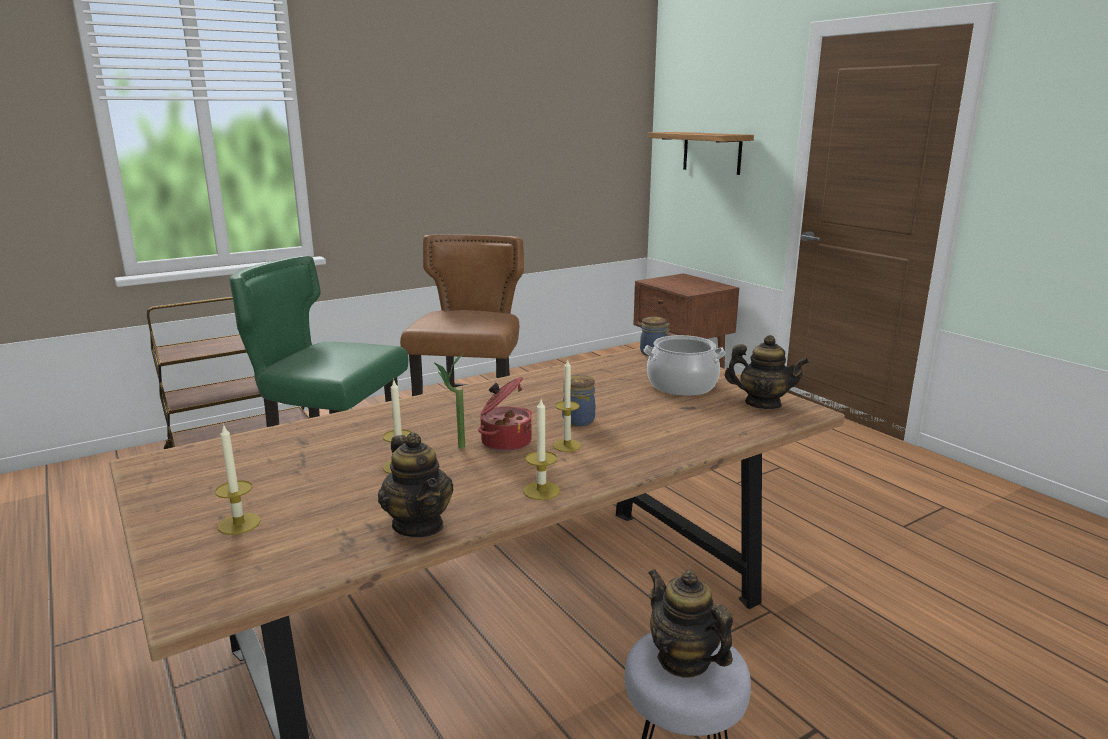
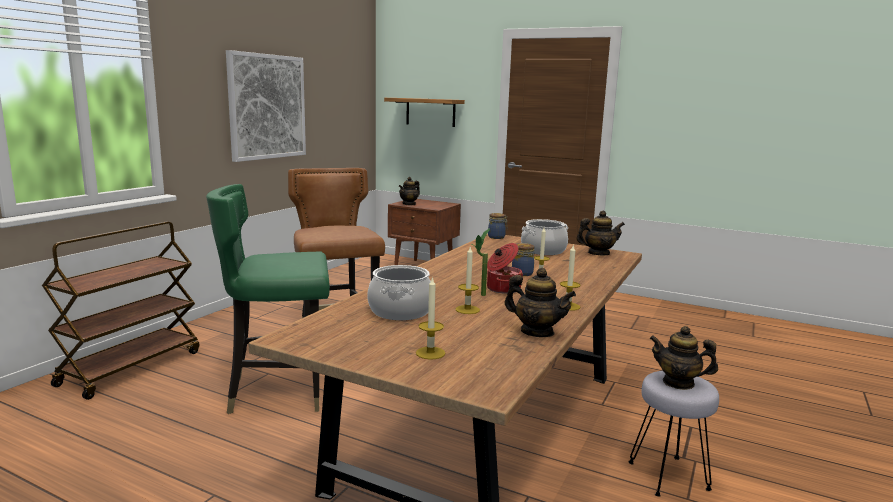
camera: 30 degrees left, 5 degrees down
(321, 451) = (400, 311): none -> cooking pot
(464, 150) = (267, 107): none -> picture
(663, 282) = (409, 204): none -> teapot

